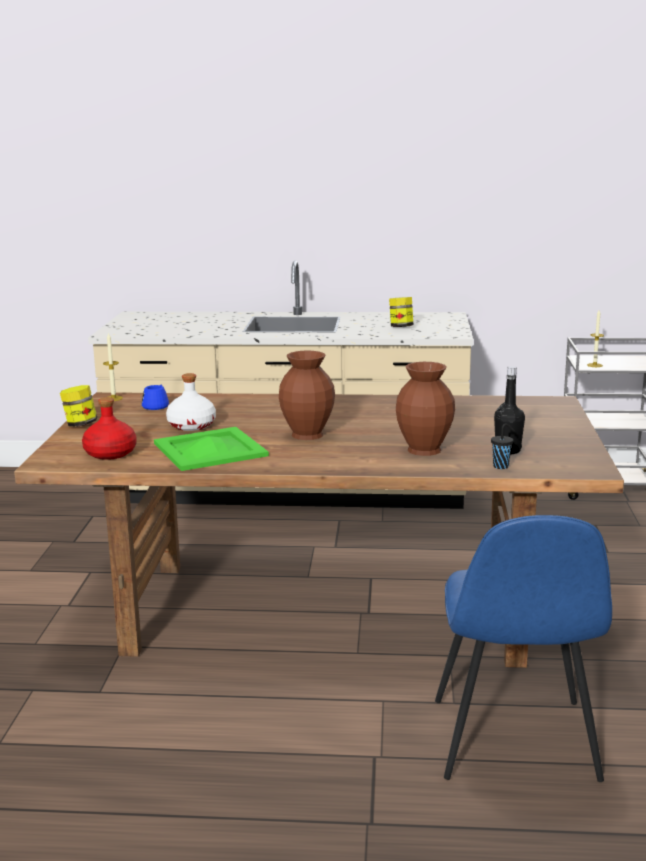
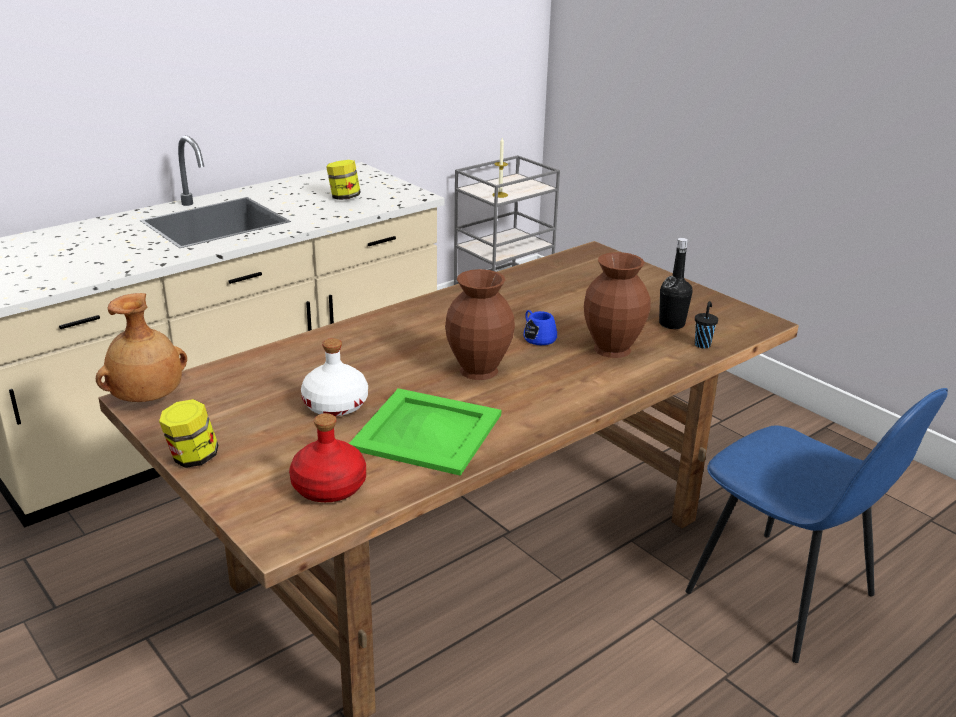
camera: 45 degrees left, 10 degrees up
(113, 398) = (148, 399): candle -> brown vase
(156, 406) = (230, 390): blue mug -> blue mug (537, 337)

